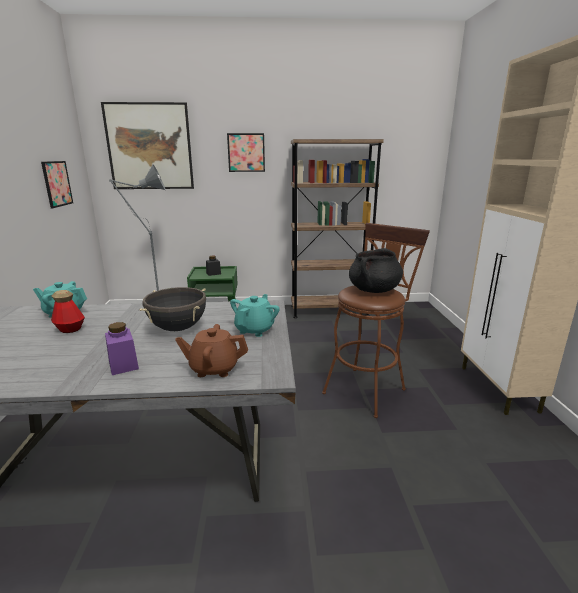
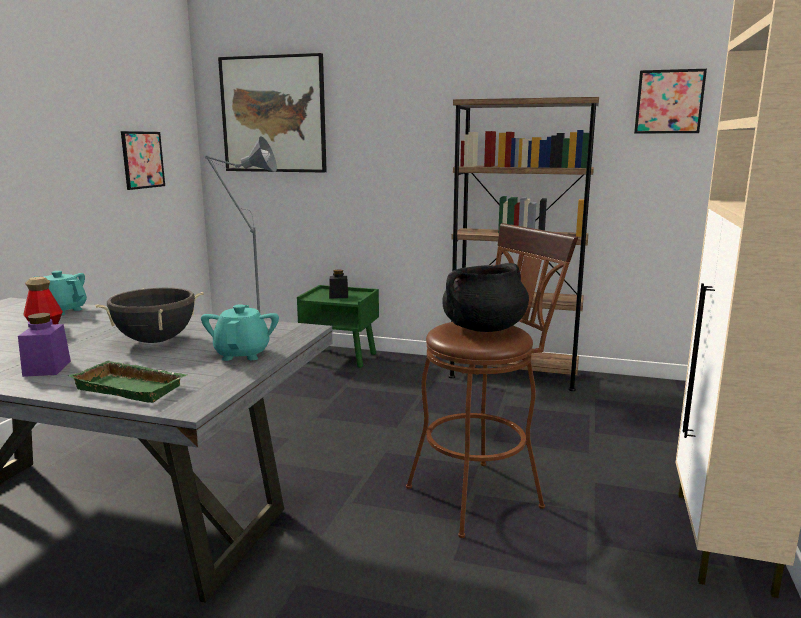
camera: 20 degrees right, 5 degrees down
(214, 369) = (133, 387): brown teapot -> green tray
(246, 152) = (400, 121): picture -> picture (669, 102)
(255, 330) = (242, 354): turquoise teapot -> turquoise teapot turned 45 degrees counterclockwise

